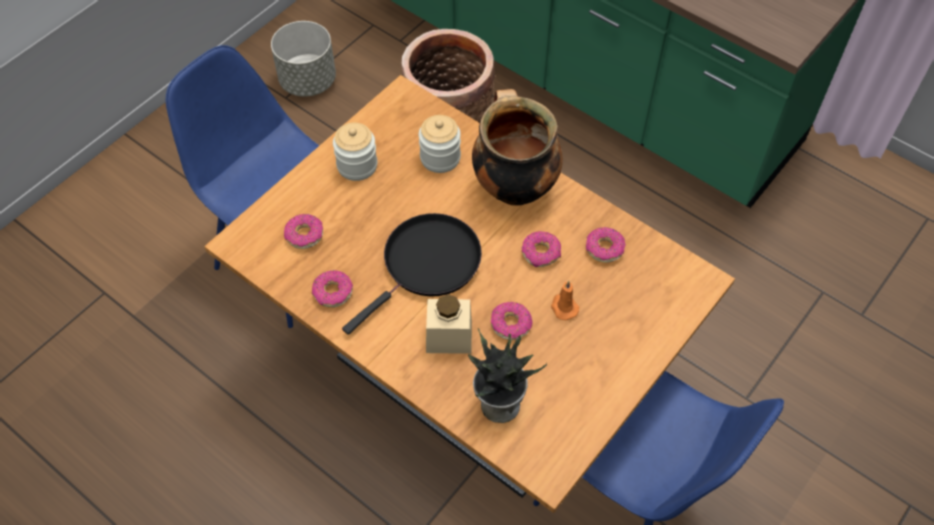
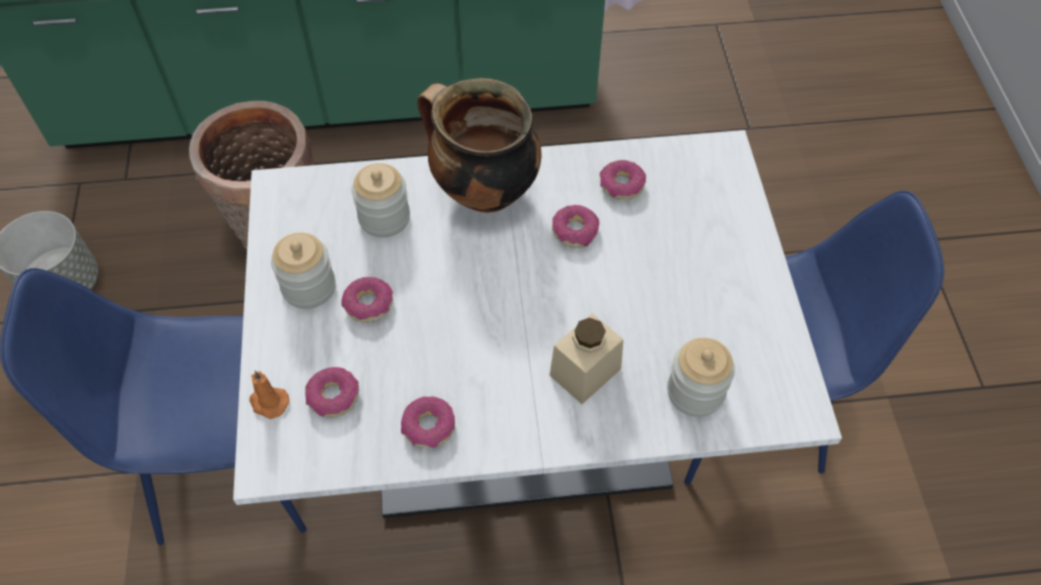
camera: 45 degrees left, 0 degrees up
(427, 264) = (488, 323): black frying pan -> none
(467, 379) = (520, 431): brown dining table -> white dining table
(498, 404) = (695, 392): potted plant -> jar
(510, 324) = (623, 314): donut -> donut (368, 304)
(563, 307) = (648, 261): orange candle -> orange candle (268, 402)

